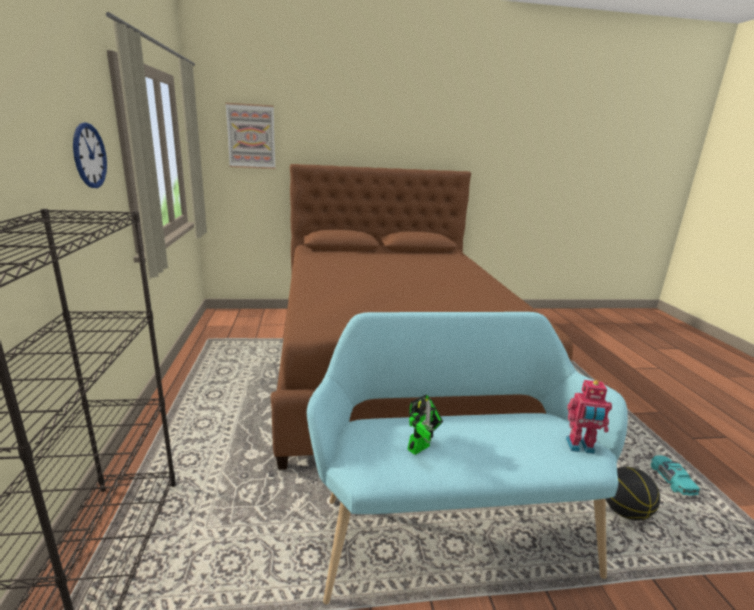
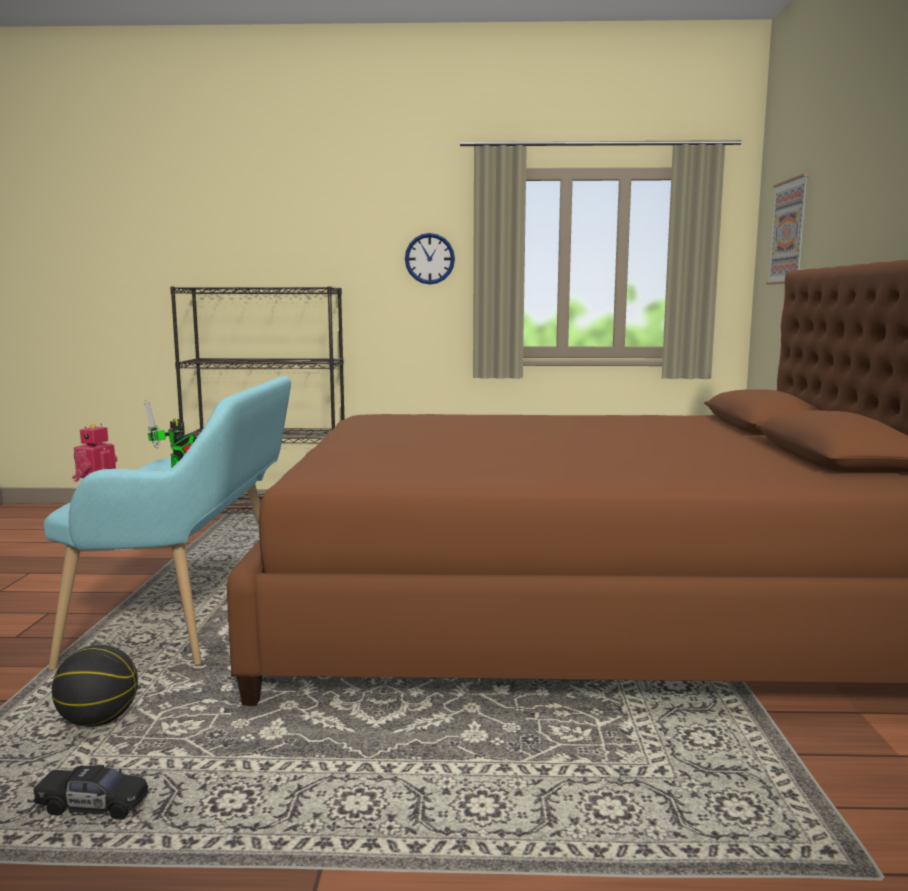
camera: 100 degrees right, 10 degrees down
(671, 480) = (94, 806): turquoise toy car -> black toy car

